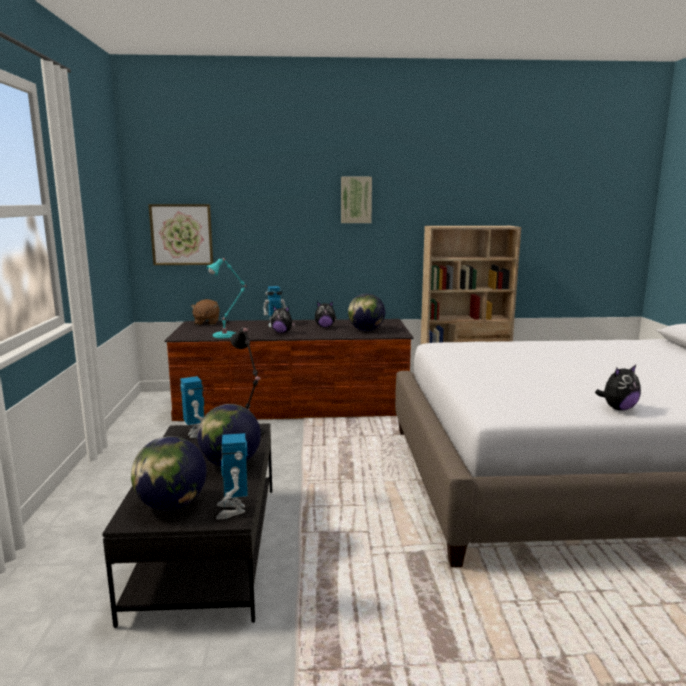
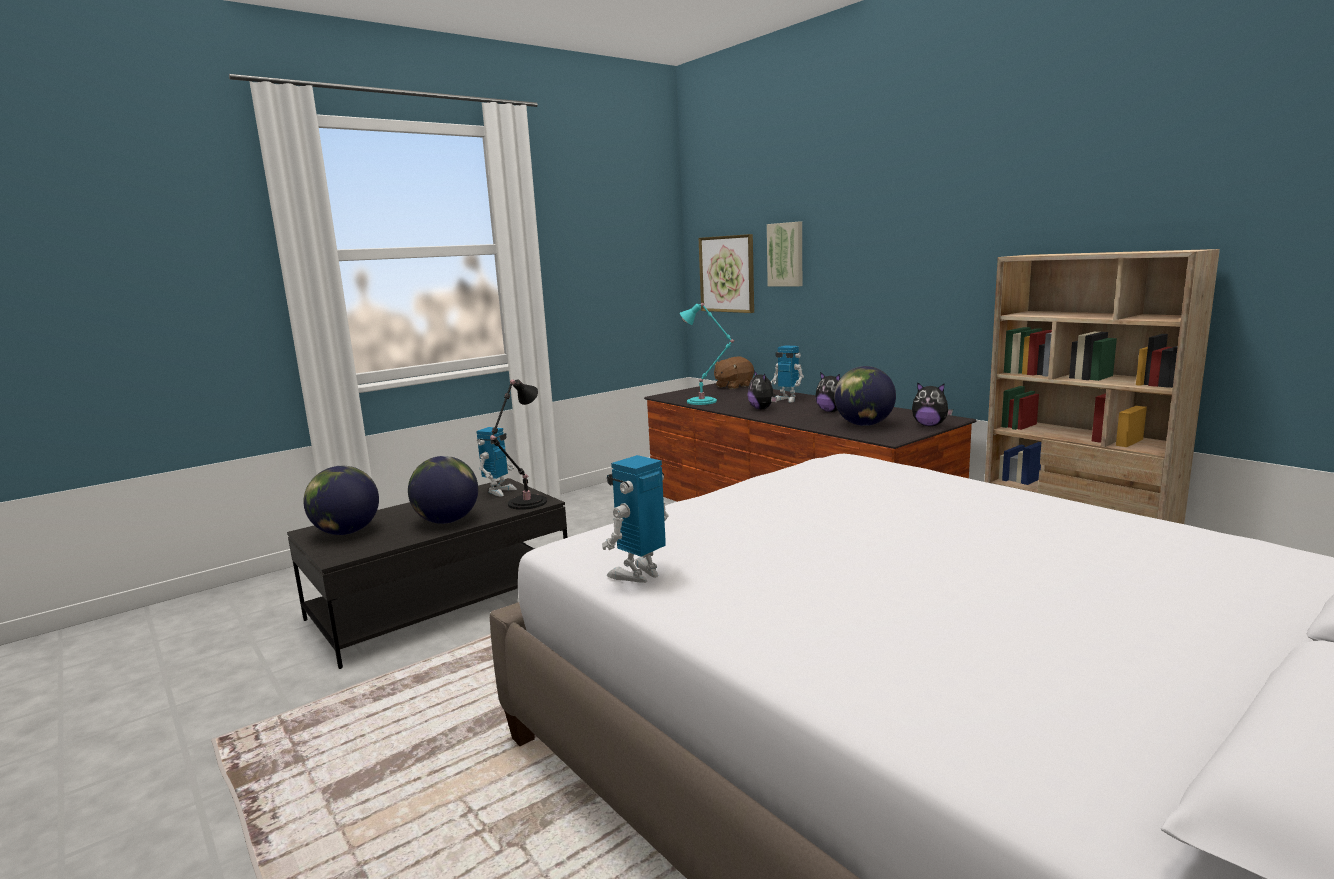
camera: 55 degrees right, 0 degrees up
(233, 510) = (352, 552): toy robot -> toy robot (639, 574)
(356, 200) = (921, 215): picture -> picture (786, 254)
(618, 408) = (703, 609): plush toy -> plush toy (929, 425)

